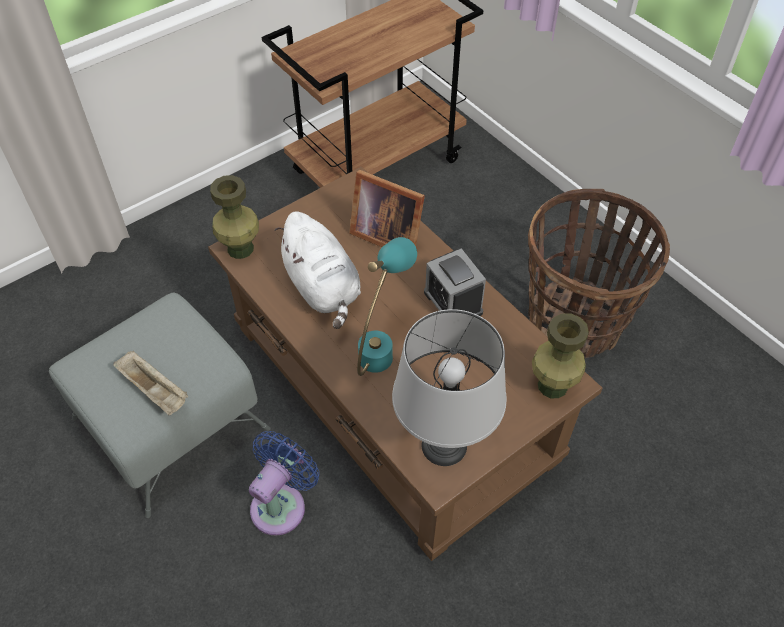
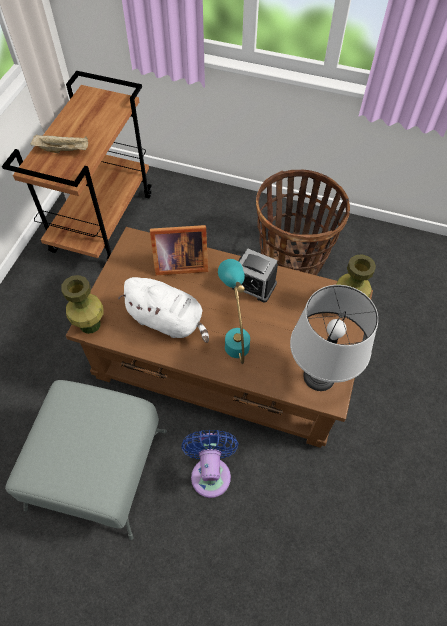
camera: 35 degrees left, 5 degrees up
(155, 391) = (104, 455): beige tray -> beige tray (63, 150)

